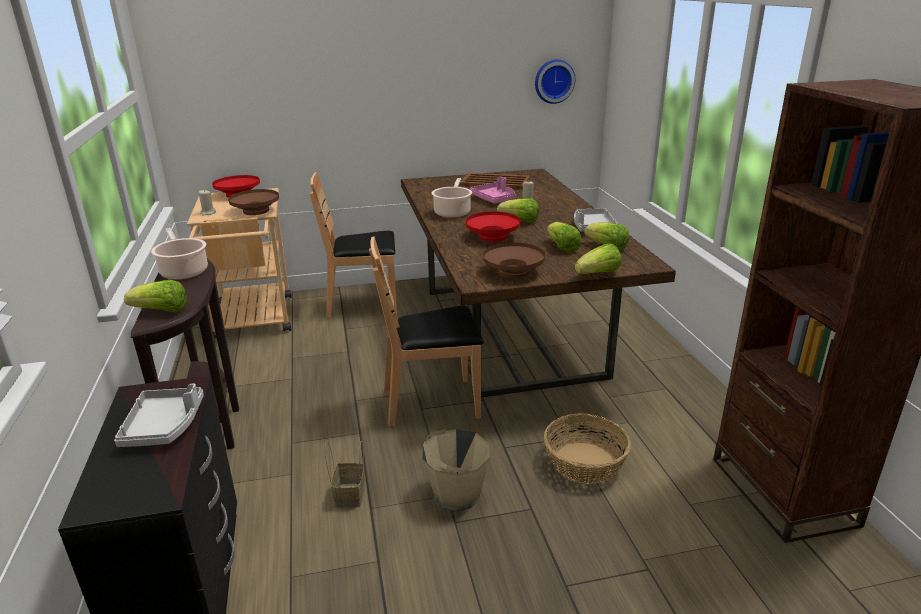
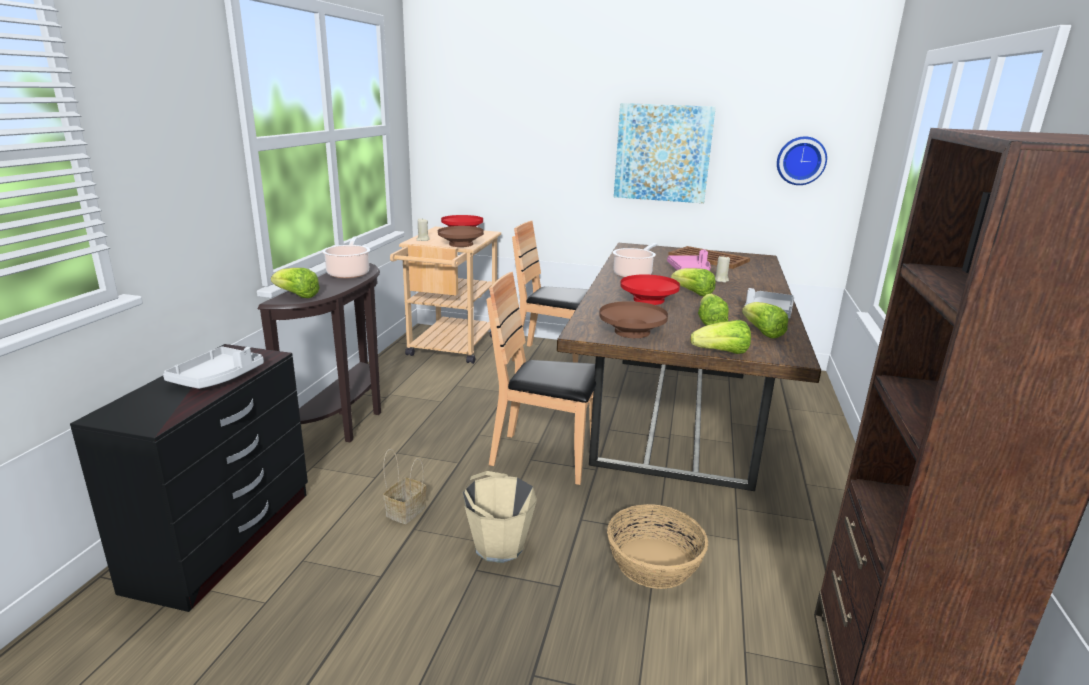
camera: 25 degrees right, 5 degrees down
(432, 87) = (663, 153): none -> picture

